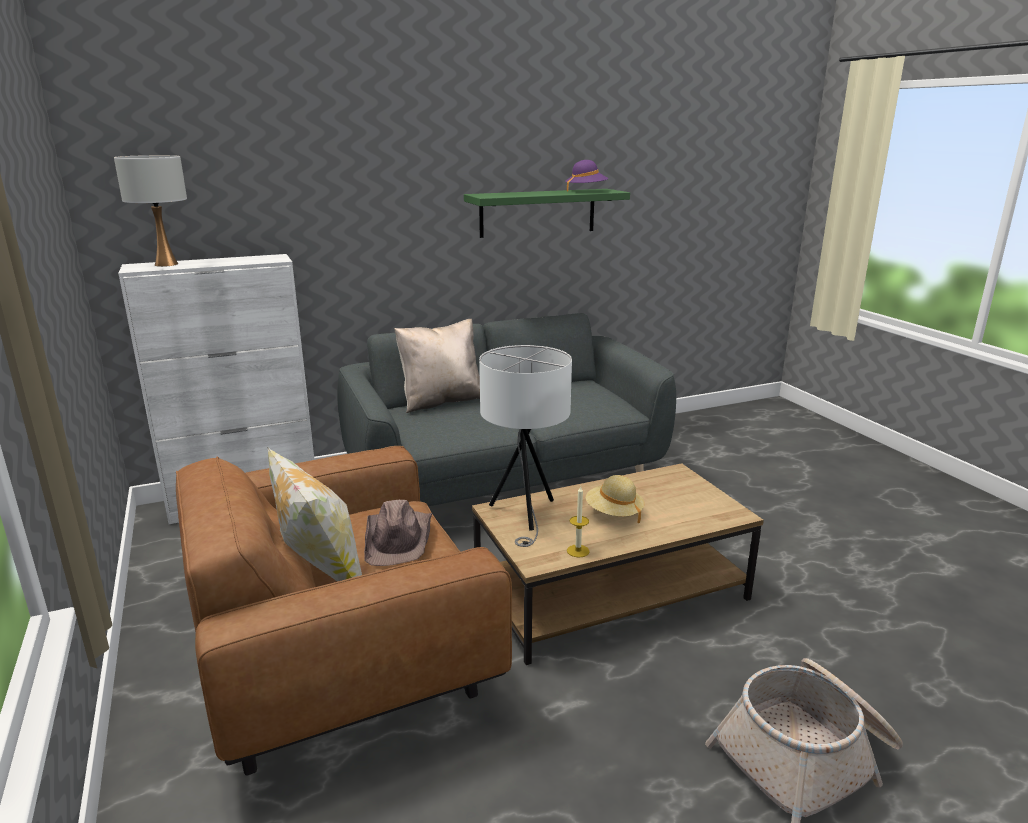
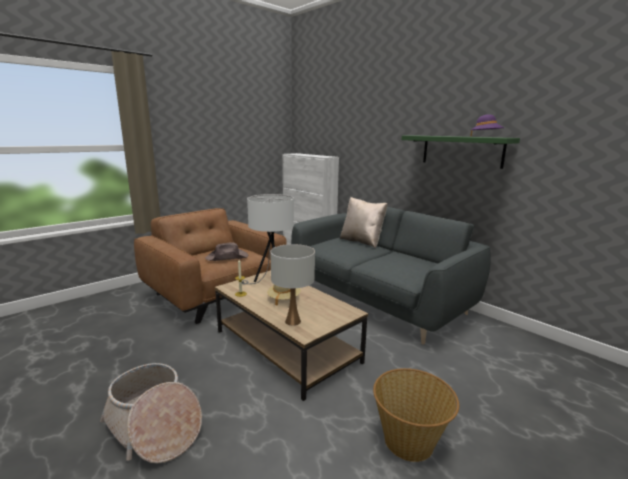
camera: 70 degrees right, 5 degrees down
(166, 264) = (300, 154): white table lamp -> white table lamp (293, 321)
(321, 574) = (202, 253): pillow -> none
(819, 544) = (409, 441): none -> basket

